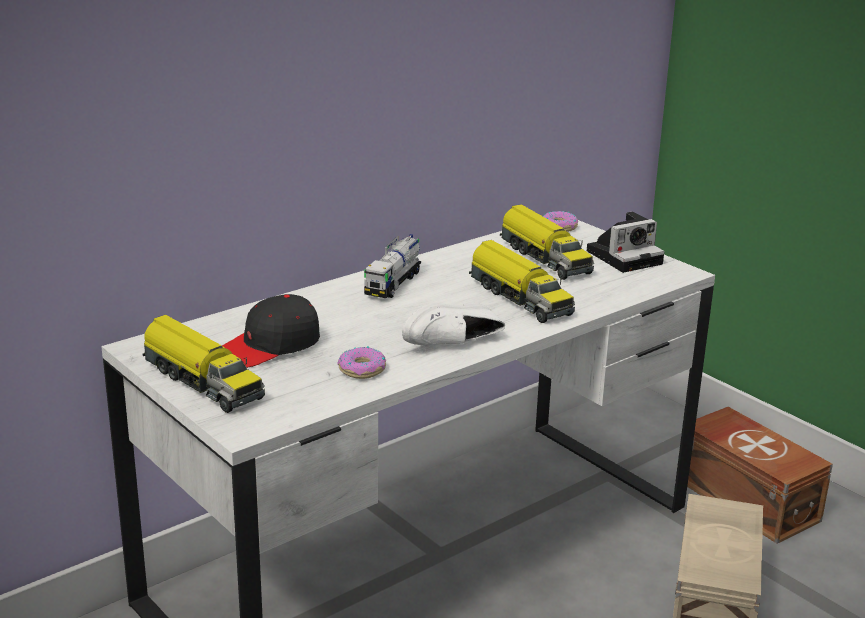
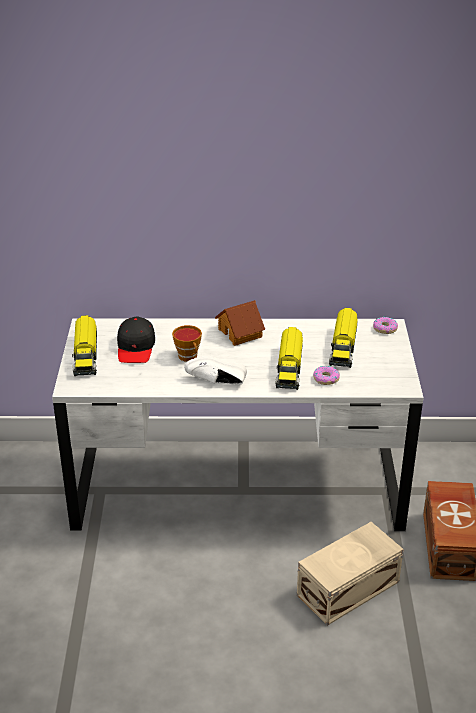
camera: 40 degrees right, 10 degrees up
(270, 346) = (136, 347): black cap -> black cap turned 90 degrees counterclockwise
(362, 370) = (156, 378): donut -> donut (326, 379)
(369, 331) = (189, 357): none -> cup
(393, 283) = (240, 333): toy truck -> toy house
(626, 256) = (390, 364): camera -> none

